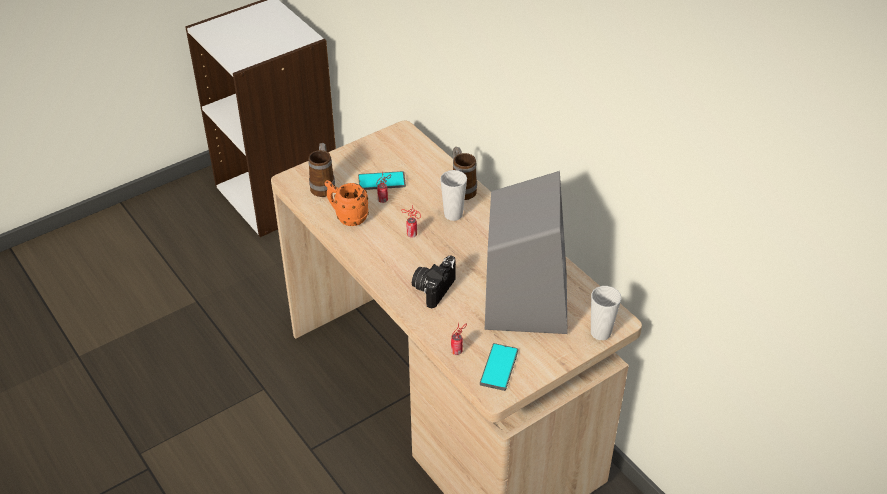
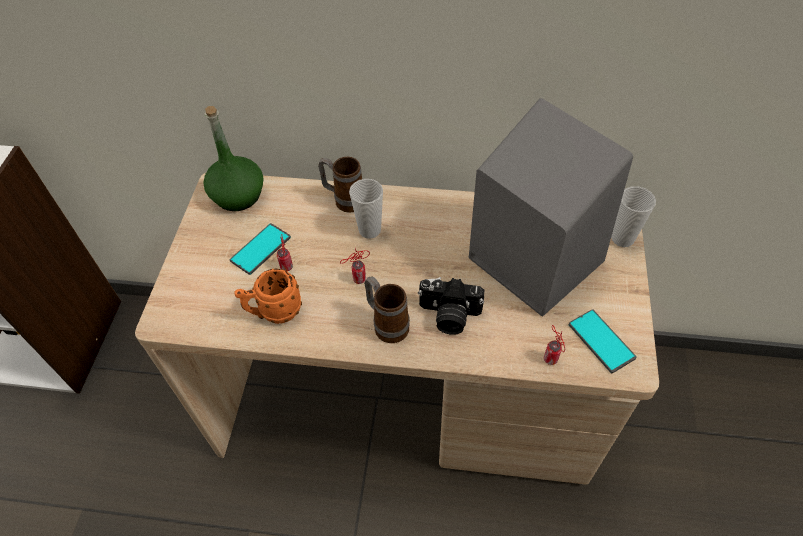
camera: 45 degrees left, 10 degrees up
(323, 186) = (206, 299): mug -> mug (387, 324)
(407, 145) = (238, 195): none -> green bottle
(433, 288) = (449, 316): camera -> camera turned 60 degrees counterclockwise

